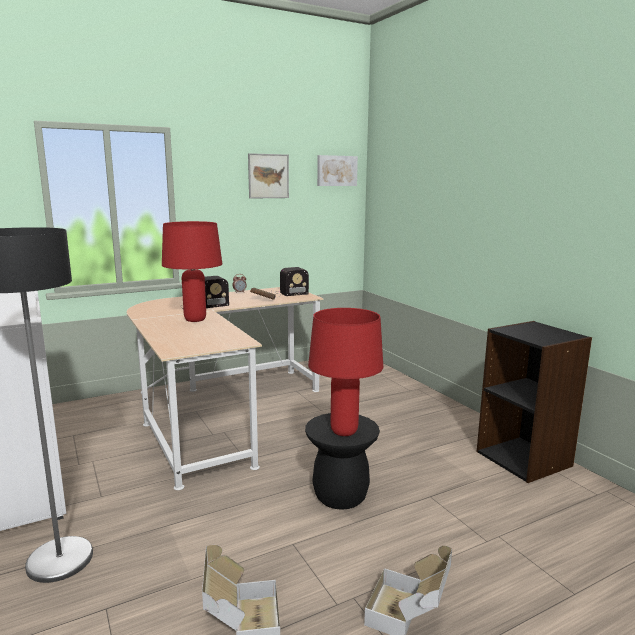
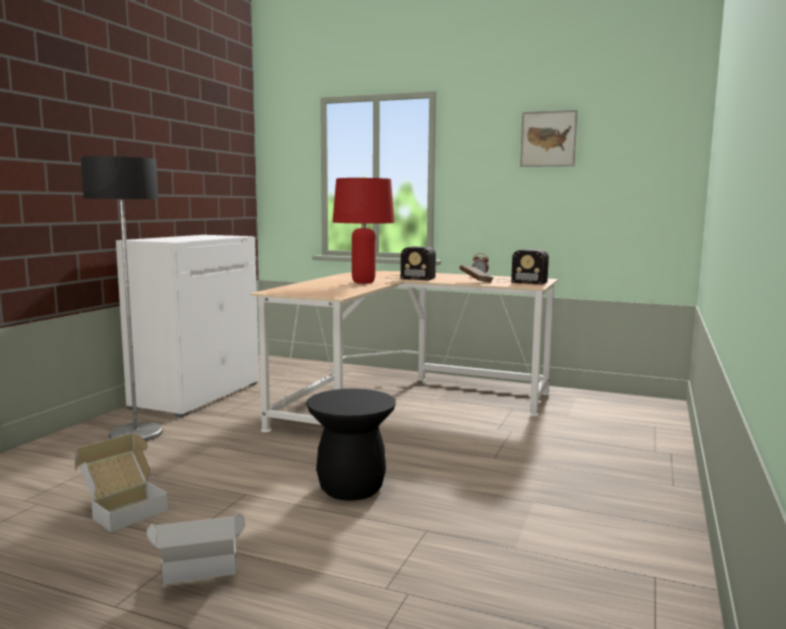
camera: 50 degrees right, 5 degrees down
(336, 171) = (655, 127): picture -> none
(344, 432) = (342, 403): red table lamp -> none
(524, 458) = (641, 567): black bookcase -> none

